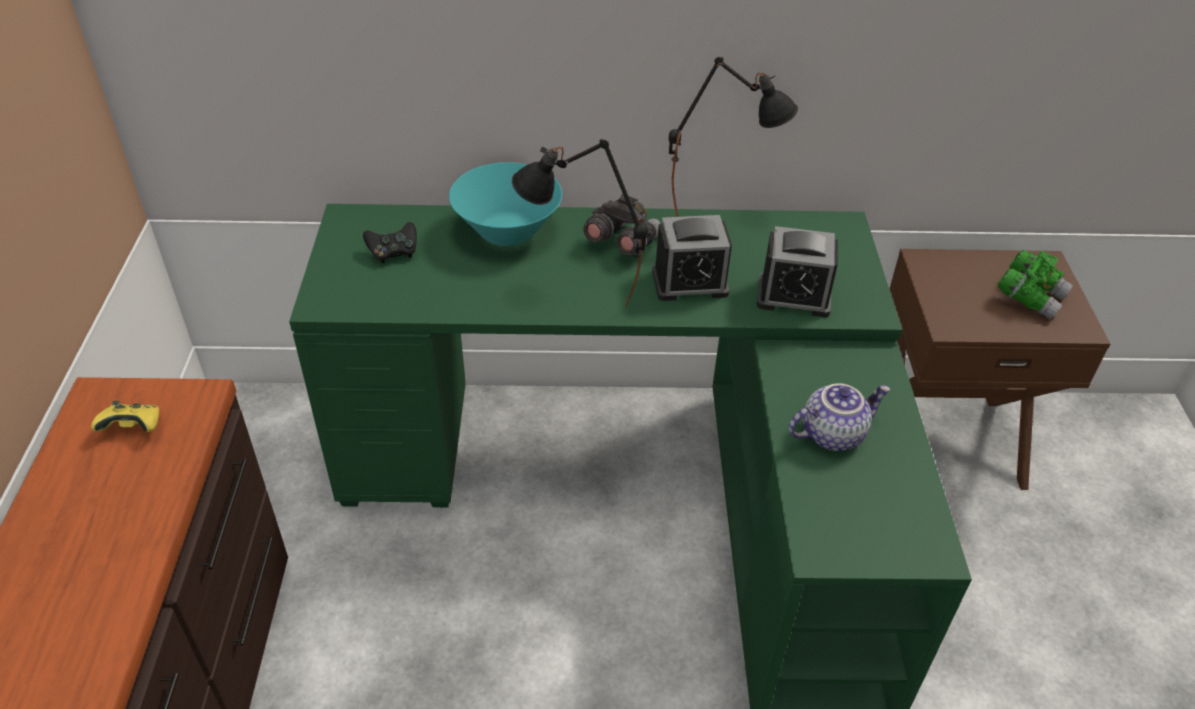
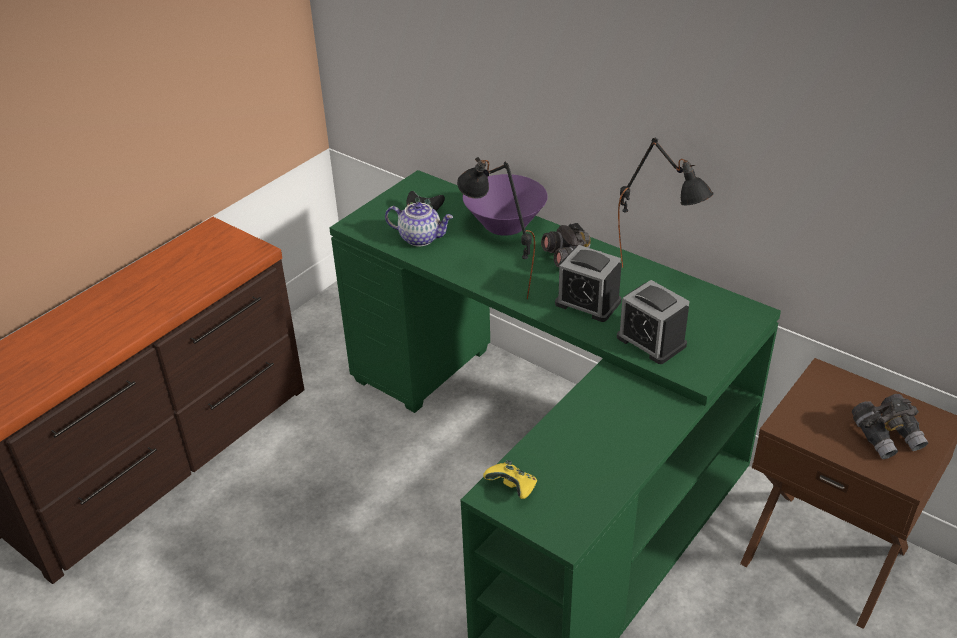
camera: 40 degrees right, 5 degrees down
(134, 428) = (212, 252): yellow game controller -> yellow game controller (513, 488)
(507, 231) = (505, 225): turquoise bowl -> purple bowl
(832, 433) = (585, 437): teapot -> teapot (421, 238)
(1029, 297) = (886, 437): green binoculars -> grey binoculars

